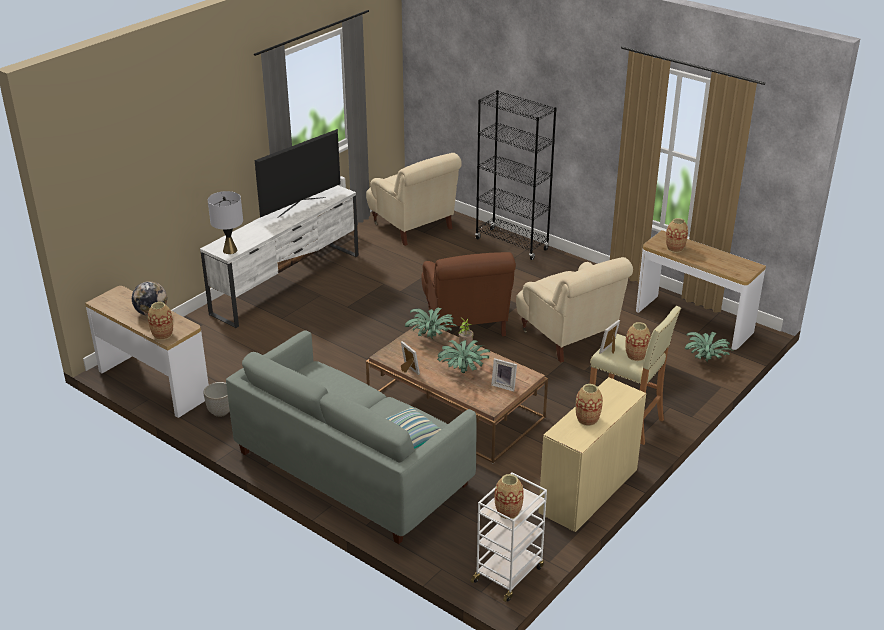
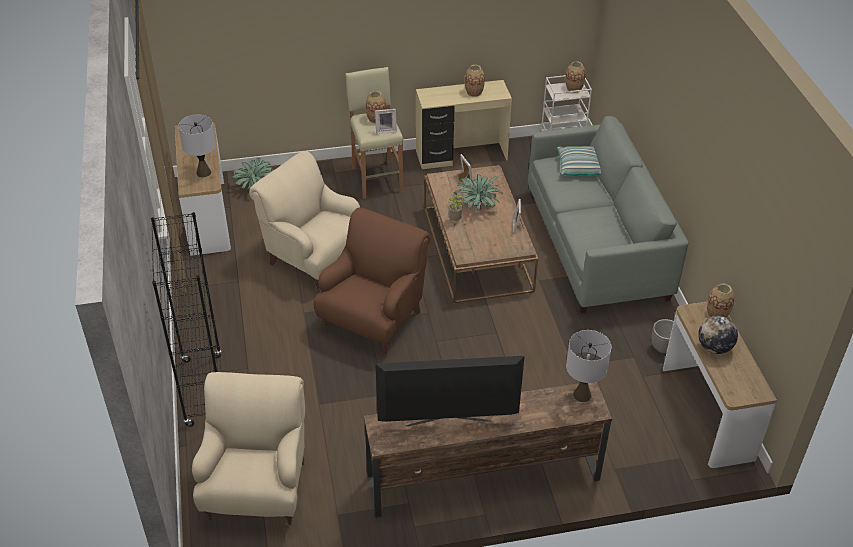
camera: 140 degrees left, 10 degrees up
(287, 284) = (482, 478): white tv stand -> brown tv stand
(431, 337) = (468, 244): potted plant -> none
(569, 337) = (314, 258): beige armchair -> beige armchair turned 60 degrees counterclockwise
(675, 248) = (203, 172): vase -> grey table lamp

